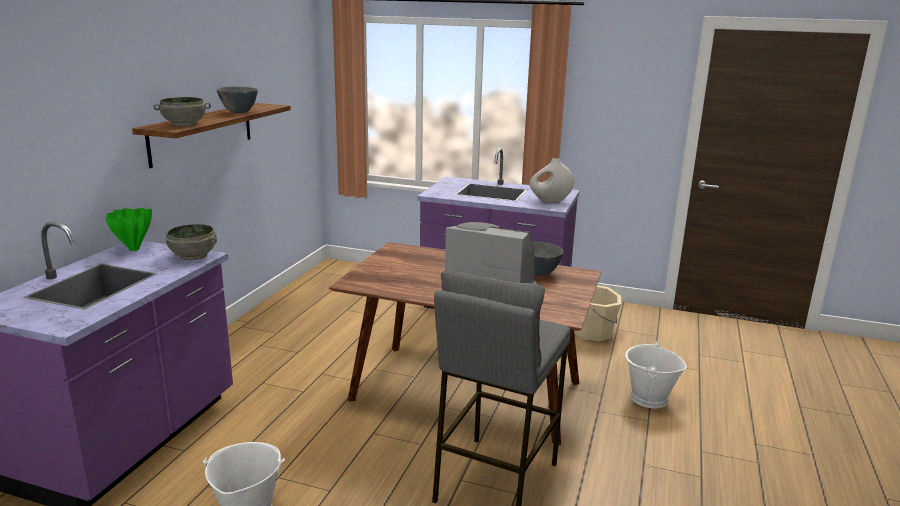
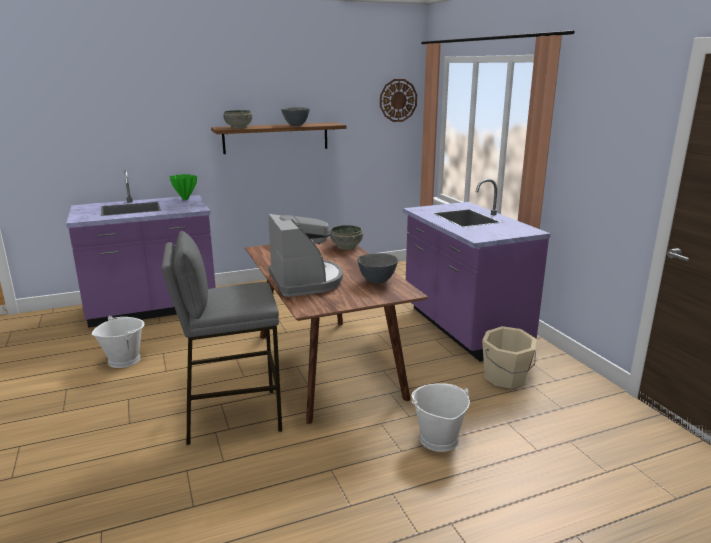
camera: 50 degrees right, 0 degrees up
(194, 255) = (195, 207): grey bowl -> grey bowl (347, 247)
(300, 68) = (398, 100): none -> wall clock
(550, 201) = (490, 233): white vase -> none

